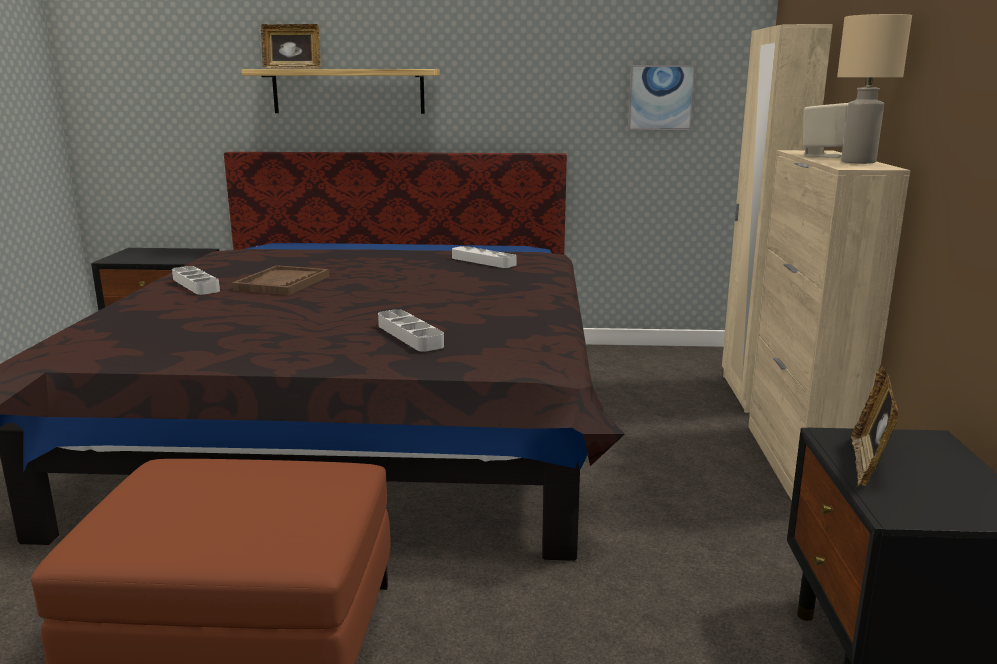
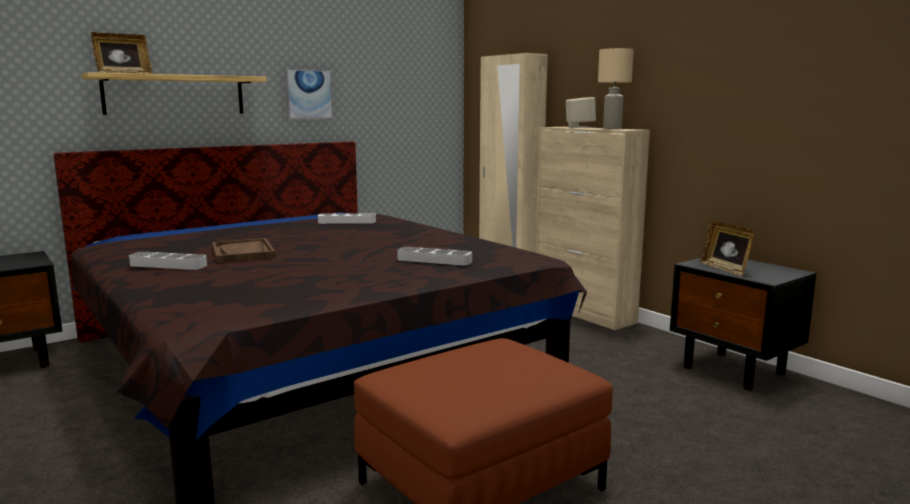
camera: 40 degrees left, 5 degrees down
(660, 98) = (405, 100): picture -> picture (308, 94)

